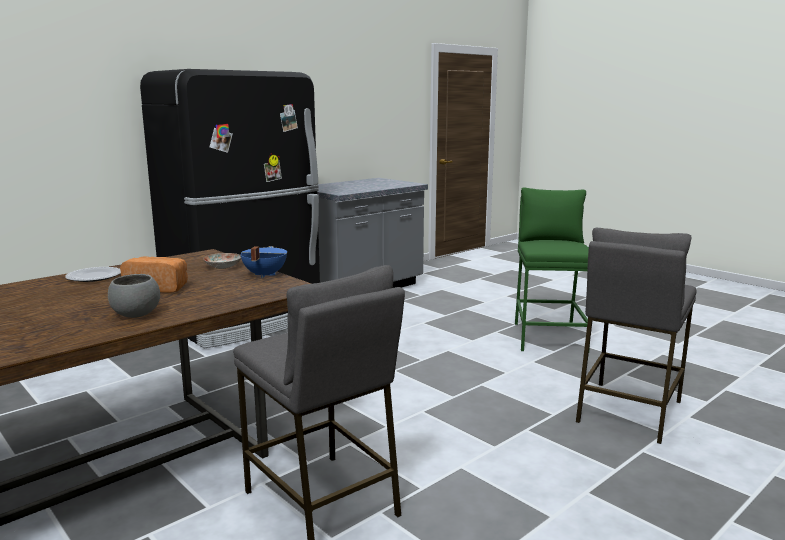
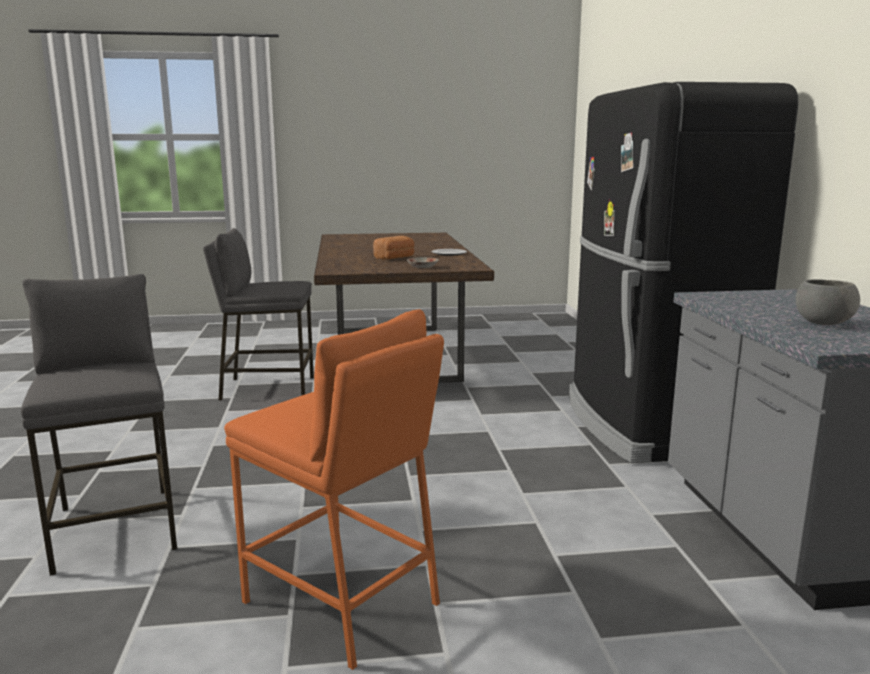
camera: 125 degrees right, 0 degrees up
(135, 315) = (348, 254): grey bowl -> grey bowl (822, 323)
(264, 275) = (378, 270): blue cooking pot -> none
(549, 337) = (341, 602): green stool -> orange stool

